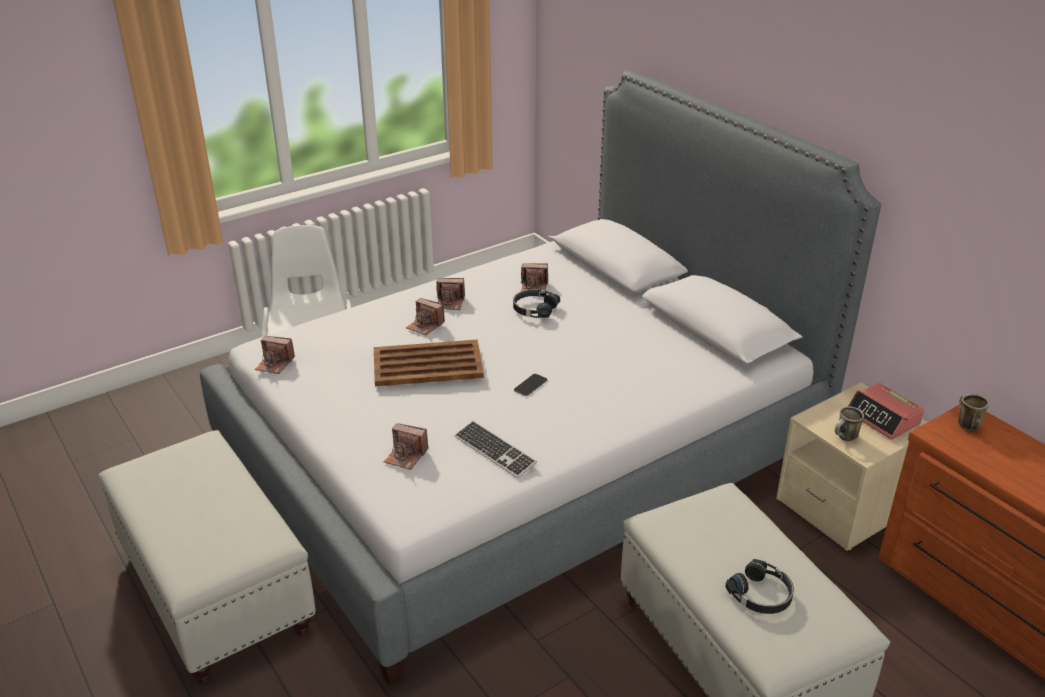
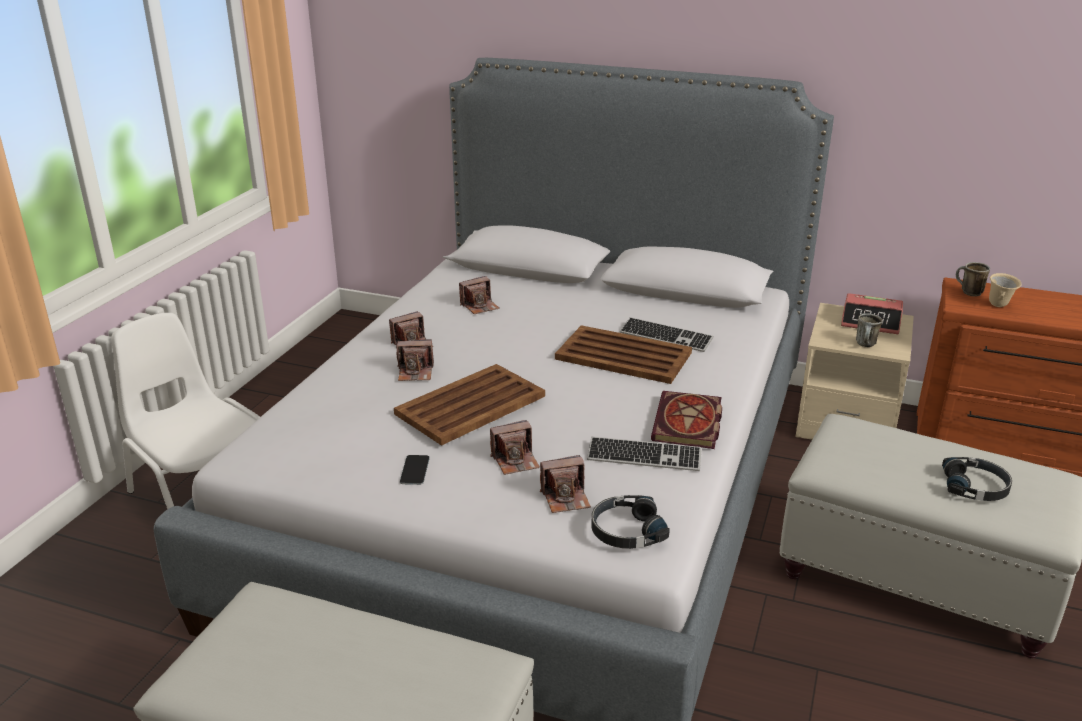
camera: 35 degrees left, 5 degrees down
(275, 364) = (285, 468): camera -> camera (515, 460)
(530, 385) = (595, 388): phone -> phone (415, 470)
(534, 309) = (506, 323): black headphones -> black headphones (626, 531)
(558, 441) = (689, 424): none -> book
(585, 368) = (624, 356): none -> brown tray
(640, 364) = (666, 337): none -> keyboard
(976, 448) = (999, 306): none -> beige mug

